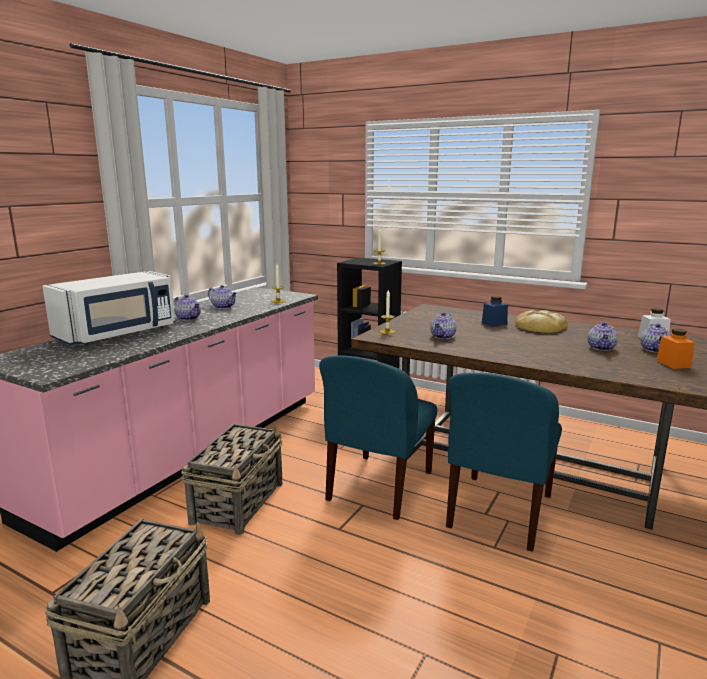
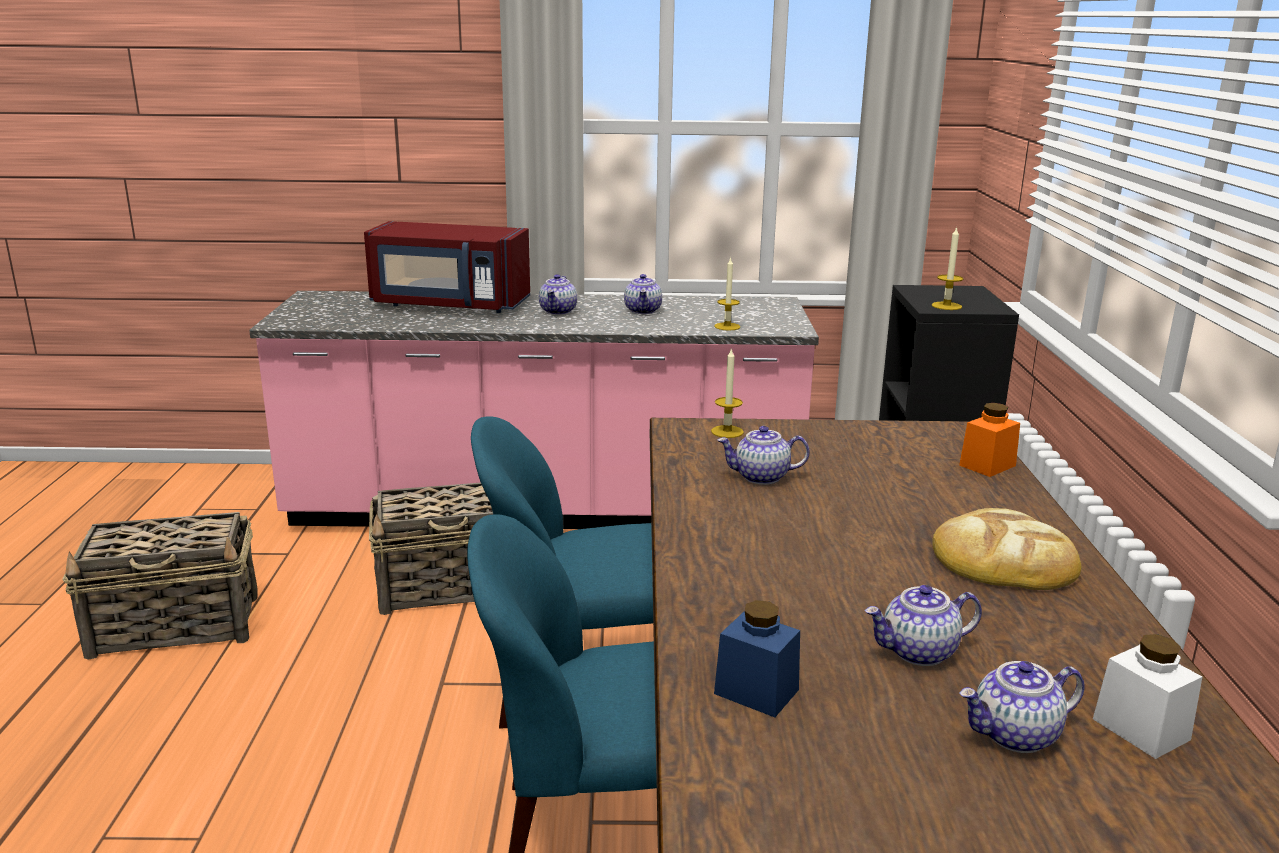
camera: 60 degrees right, 5 degrees up
(118, 334) = (449, 305): white microwave -> red microwave
(494, 323) = (940, 507): blue jar -> blue jar (756, 692)
(673, 364) = (903, 769): orange jar -> orange jar (987, 465)

